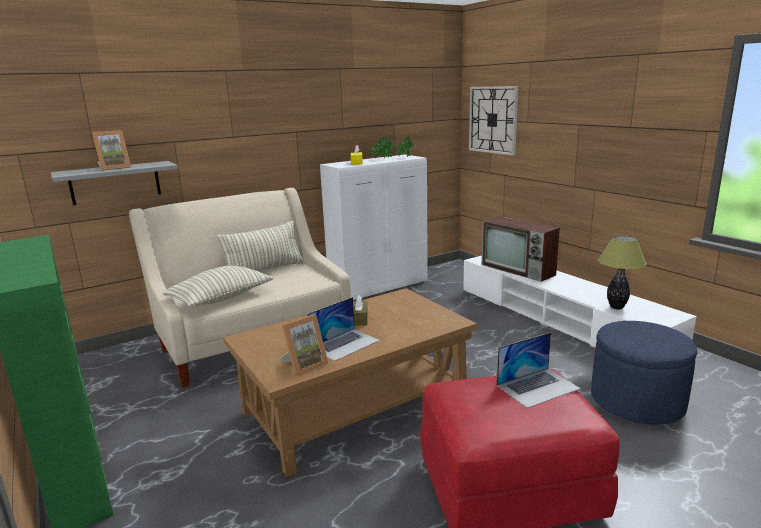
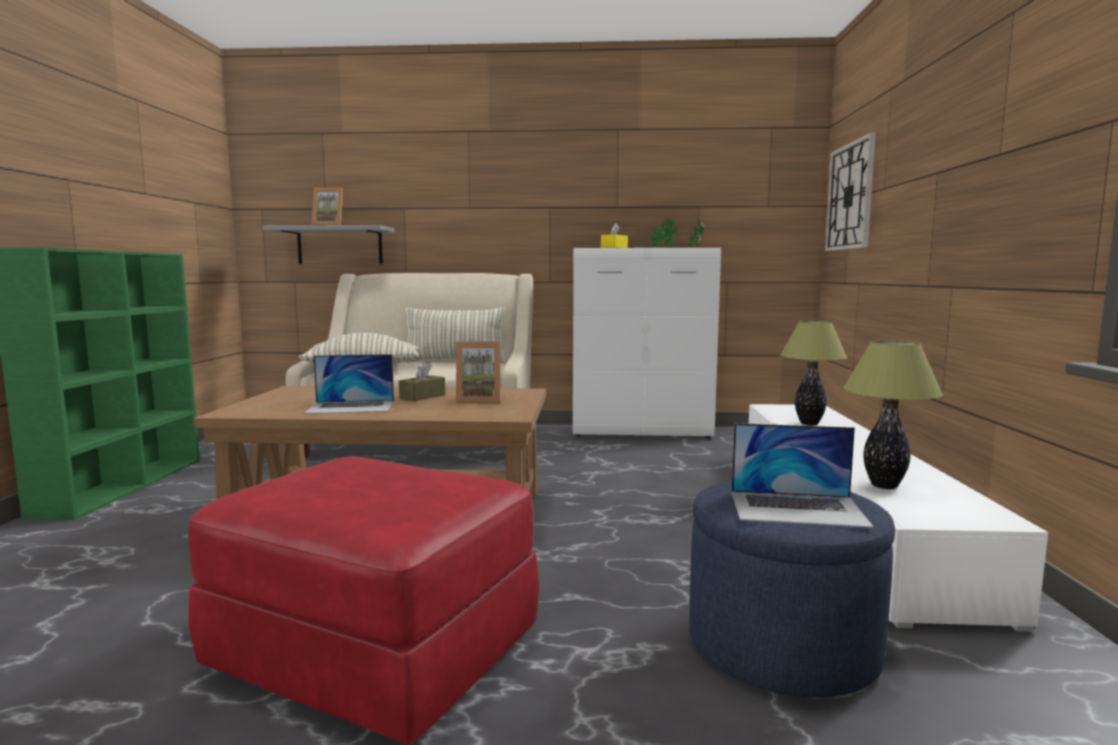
camera: 35 degrees right, 10 degrees down
(304, 365) = (273, 410): picture frame -> picture frame (478, 400)
(519, 270) = (809, 423): television -> table lamp
(538, 387) = (434, 485): laptop -> laptop (797, 508)

